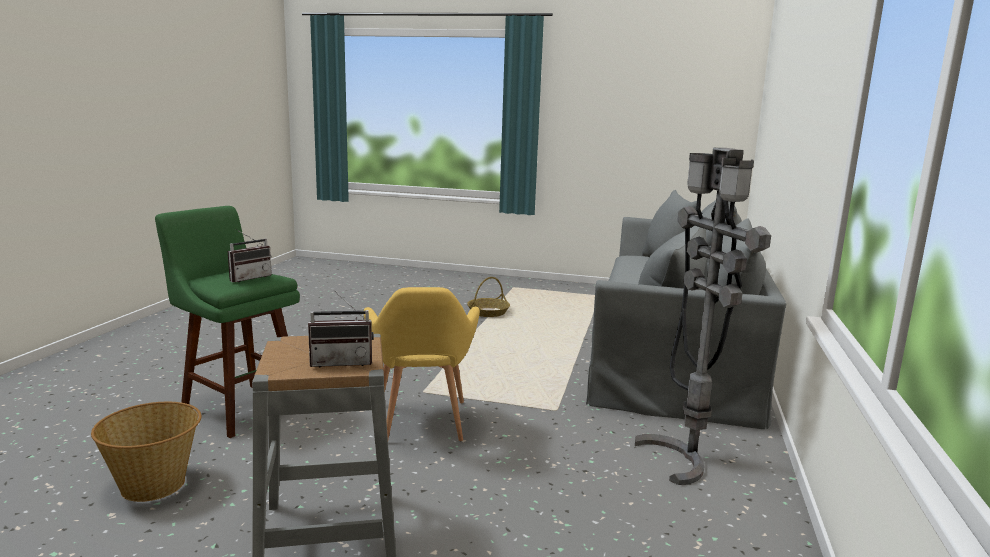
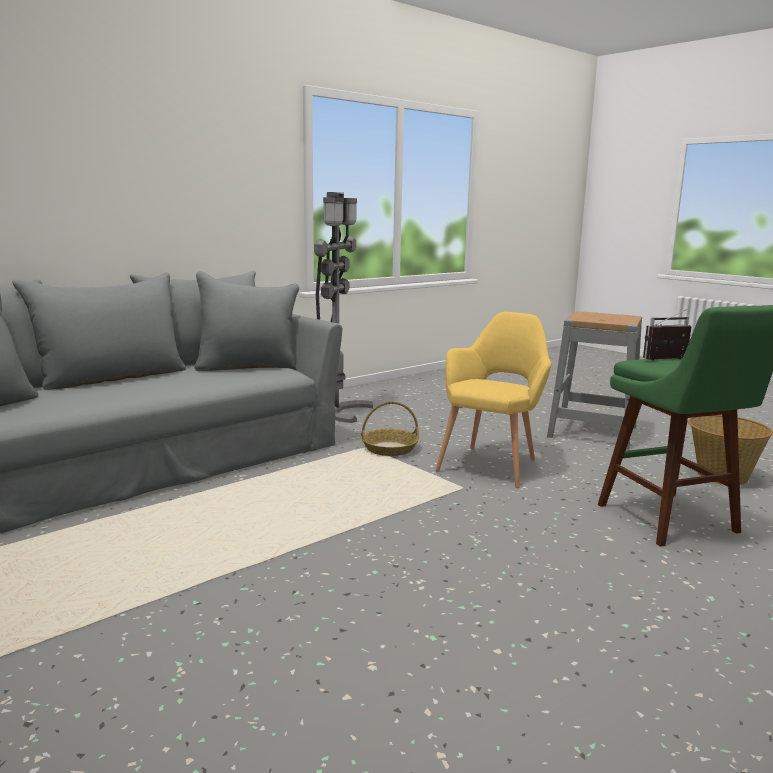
camera: 145 degrees left, 0 degrees up
(342, 362) = (594, 314): radio -> none
(488, 312) = (170, 599): basket -> basket (389, 449)

